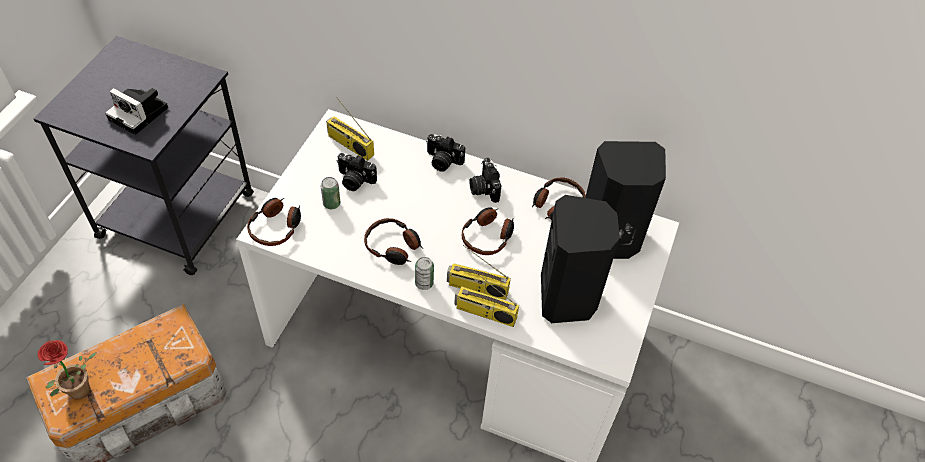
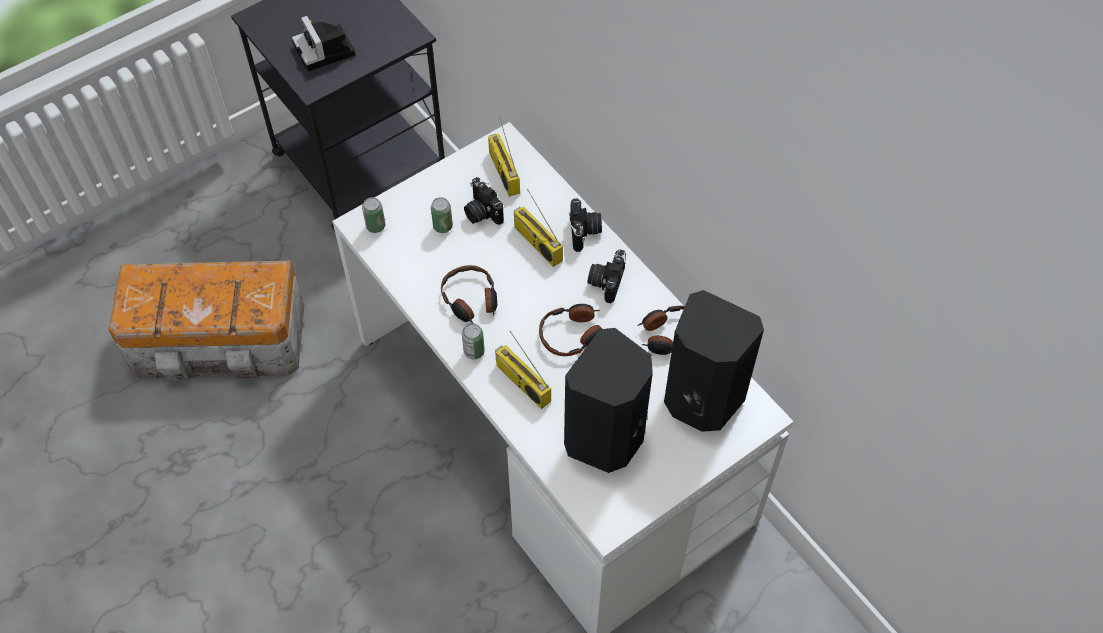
camera: 35 degrees right, 5 degrees up
(80, 394) = (153, 303): potted plant -> none
(276, 227) = (375, 226): headphones -> can
(442, 161) = (584, 232): camera -> camera turned 150 degrees counterclockwise
(484, 313) = (510, 411): radio -> radio (536, 243)

